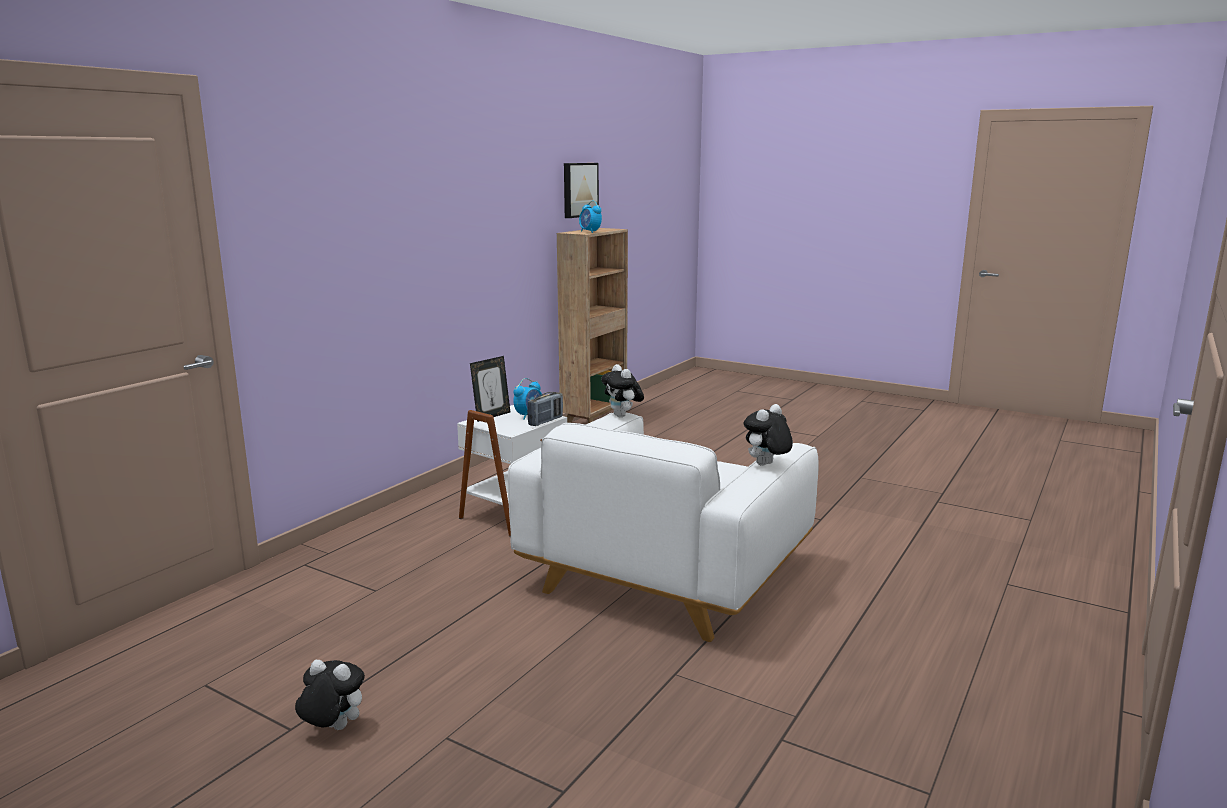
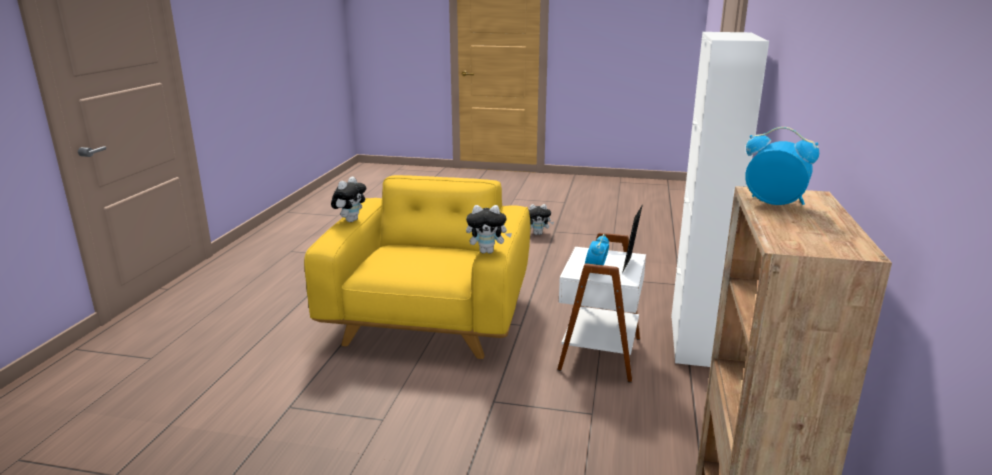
camera: 160 degrees right, 5 degrees up
(411, 508) = (694, 340): none -> white cabinet
(545, 421) = (571, 267): radio -> none
(579, 190) = (914, 119): picture -> none
(622, 416) = (487, 251): plush toy -> plush toy turned 135 degrees clockwise
(665, 575) = (430, 318): white armchair -> yellow armchair

